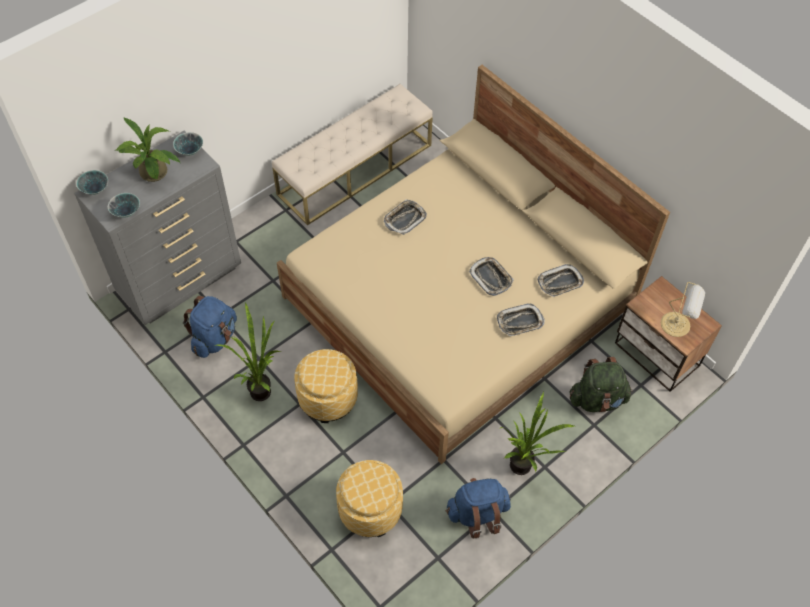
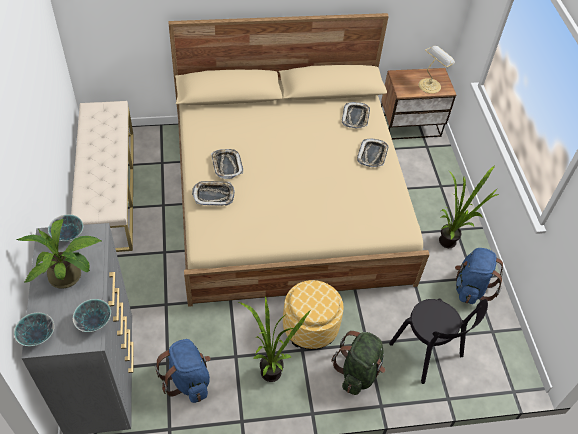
camera: 60 degrees left, 5 degrees down
(370, 509) = (428, 352): ottoman -> black chair
(491, 278) = (322, 148): tray -> tray (213, 195)
(597, 399) = (422, 173): green backpack -> green backpack (358, 372)

